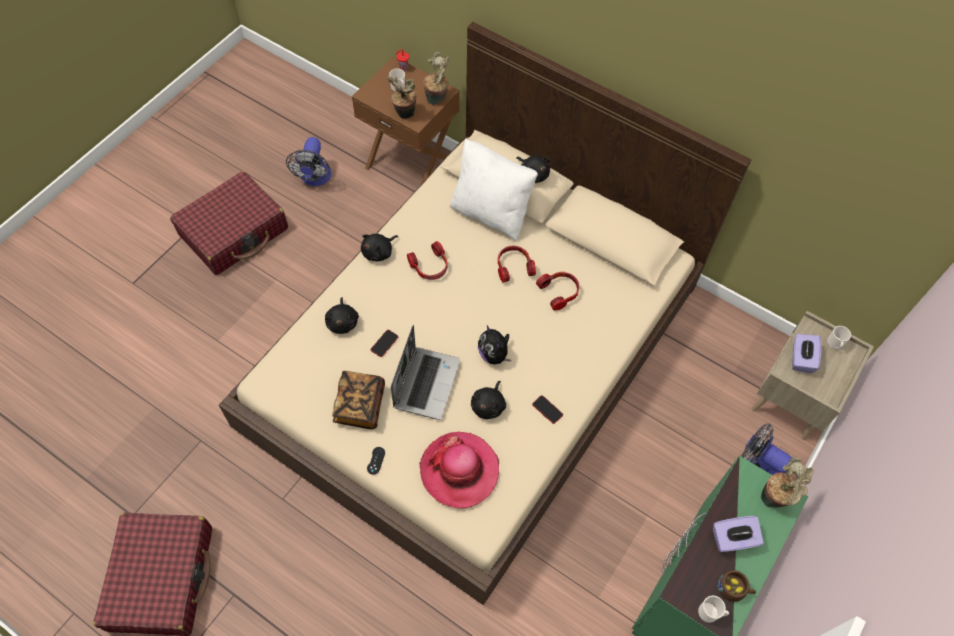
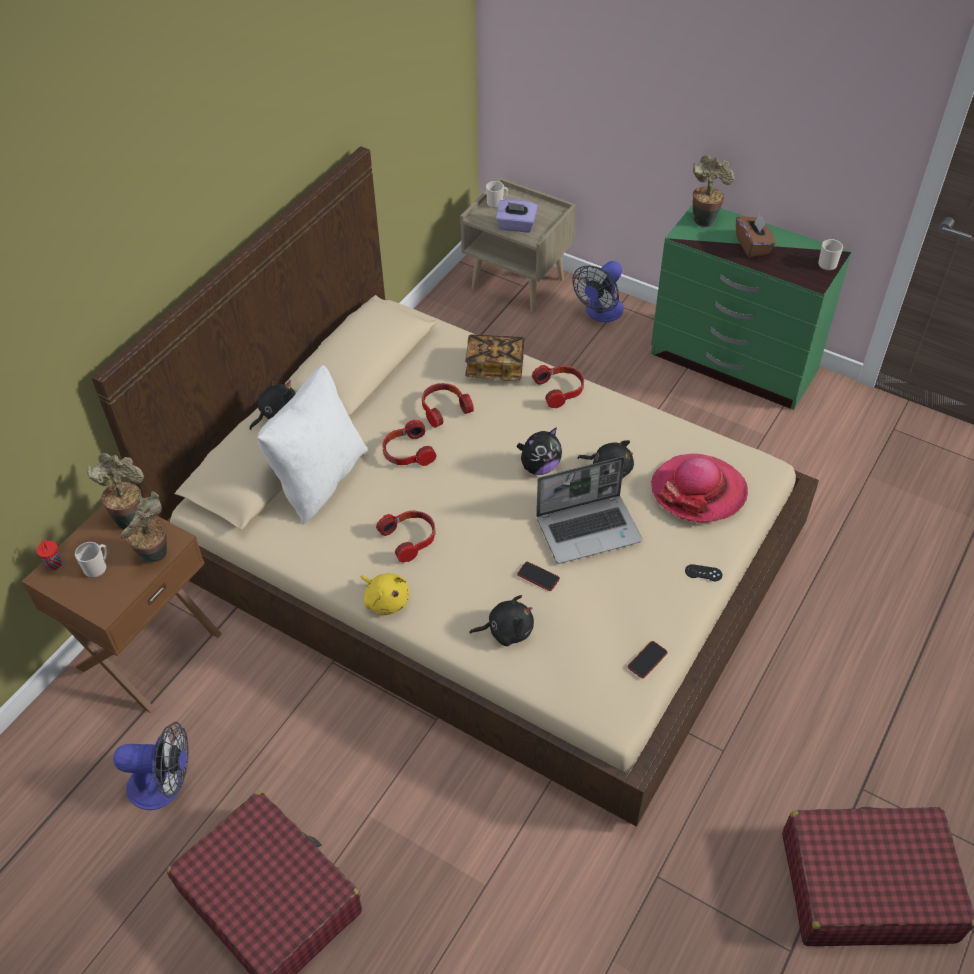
camera: 90 degrees left, 10 degrees down
(360, 405) = (632, 596): book -> book (495, 367)
(379, 252) = (386, 600): black plush toy -> yellow plush toy
(426, 382) = (589, 529): laptop -> laptop turned 150 degrees clockwise
(547, 409) = (606, 417): phone -> phone (647, 660)
(580, 378) = (560, 390): none -> headphones
(733, 539) = (752, 246): purple tissue box -> brown tissue box
(734, 589) = (800, 247): brown cup -> none

